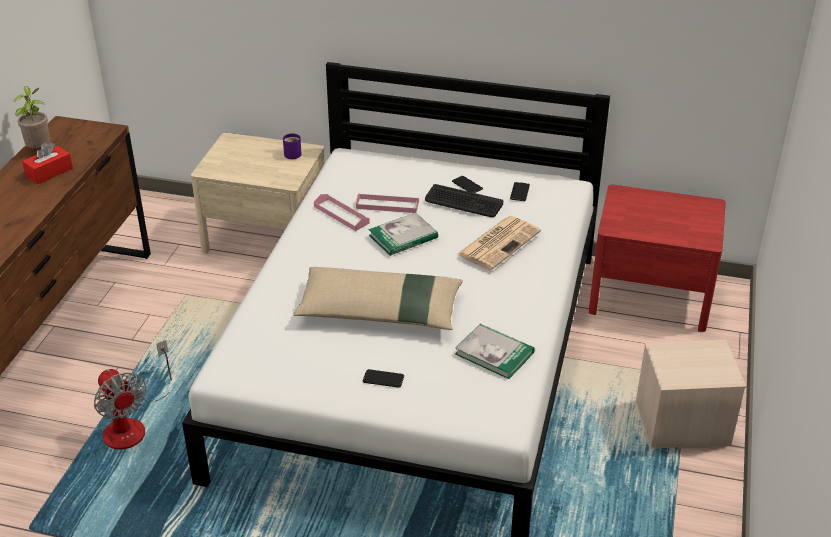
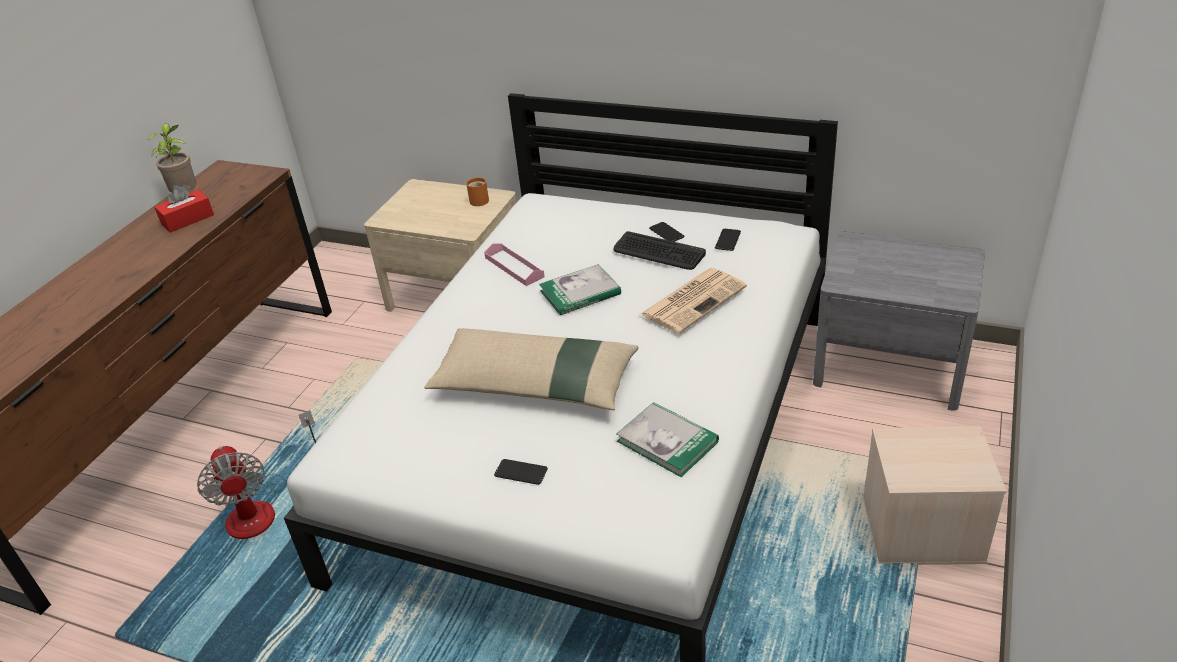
camera: 10 degrees right, 0 degrees up
(293, 153) = (480, 200): purple mug -> orange mug
(387, 205) = (569, 256): pink tray -> none
(650, 295) = (890, 364): red nightstand -> grey nightstand

